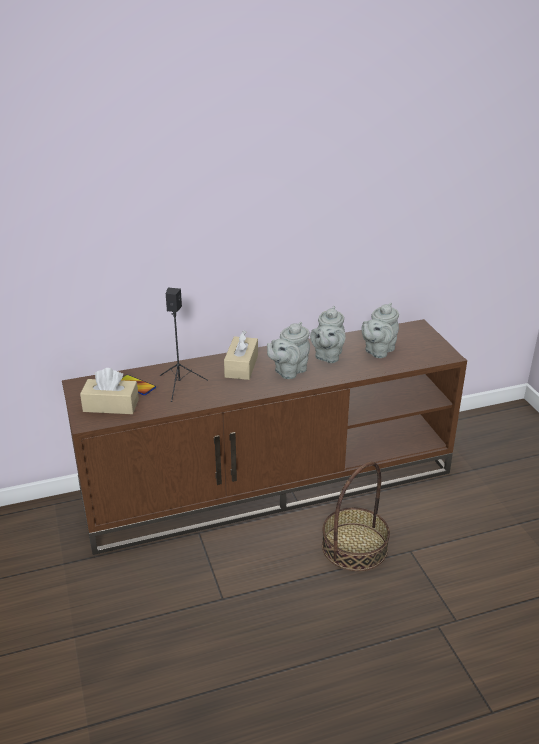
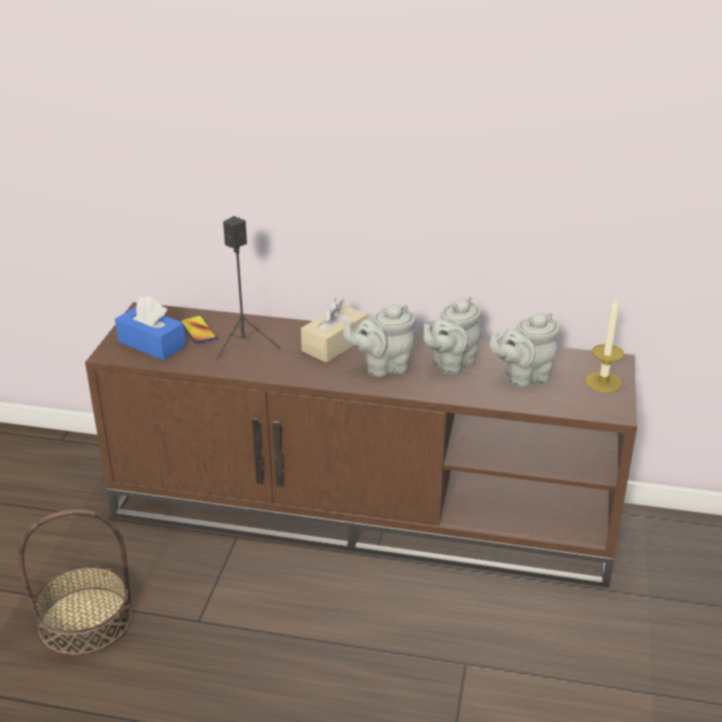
camera: 30 degrees right, 0 degrees up
(111, 405) = (152, 344): beige tissue box -> blue tissue box
(354, 546) = (399, 628): basket -> basket (85, 620)
(424, 340) = (603, 382): none -> candle

